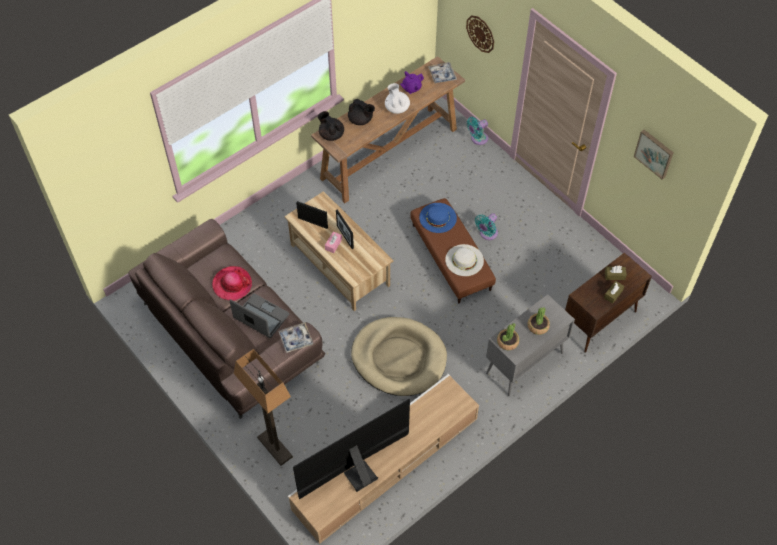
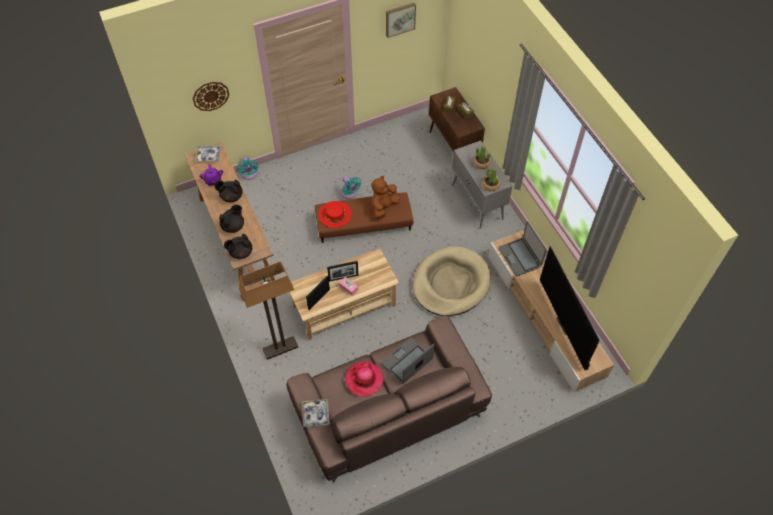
camera: 75 degrees left, 0 degrees up
(274, 447) = (514, 394): floor lamp -> floor lamp (280, 348)
(296, 339) = (446, 333): tray -> tray (315, 414)
(397, 108) = (231, 196): white teapot -> black teapot
(437, 408) = (520, 257): none -> laptop
(438, 217) = (335, 214): blue hat -> red hat
(464, 260) = (384, 207): white hat -> brown plush toy

